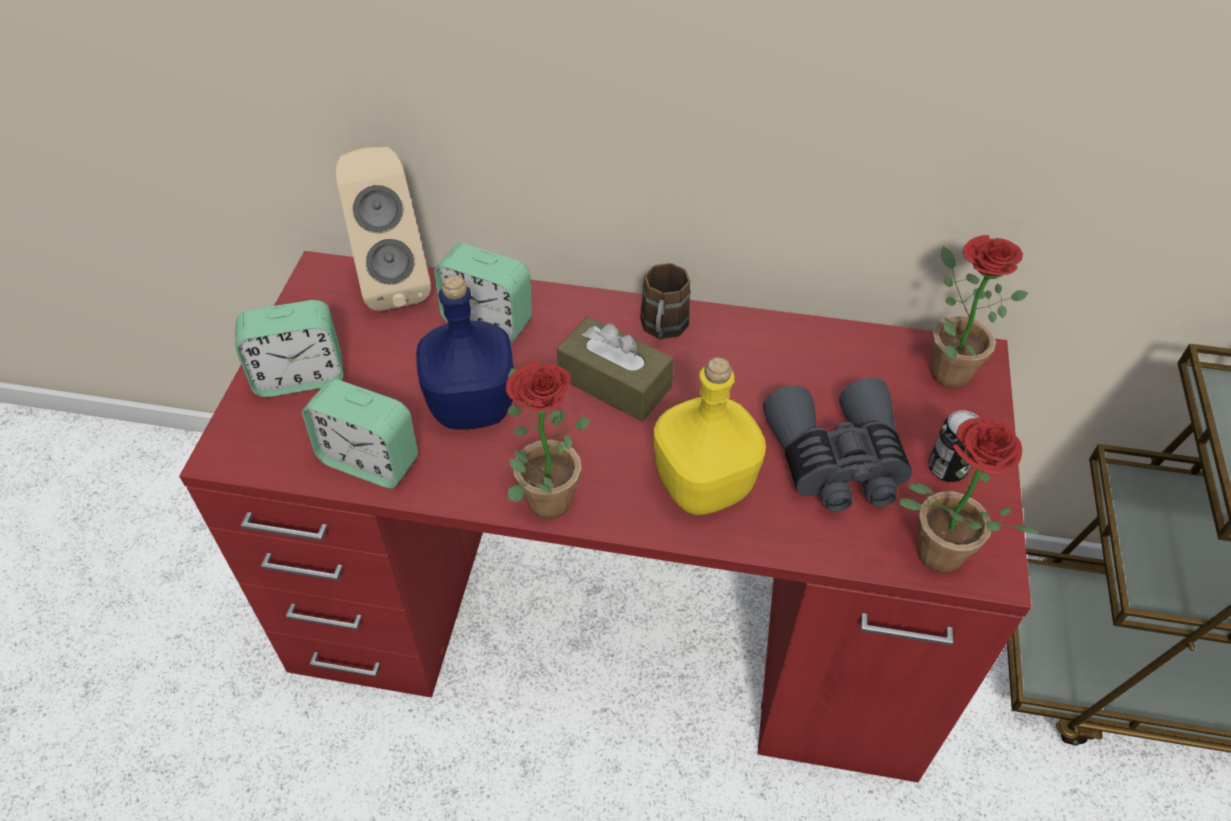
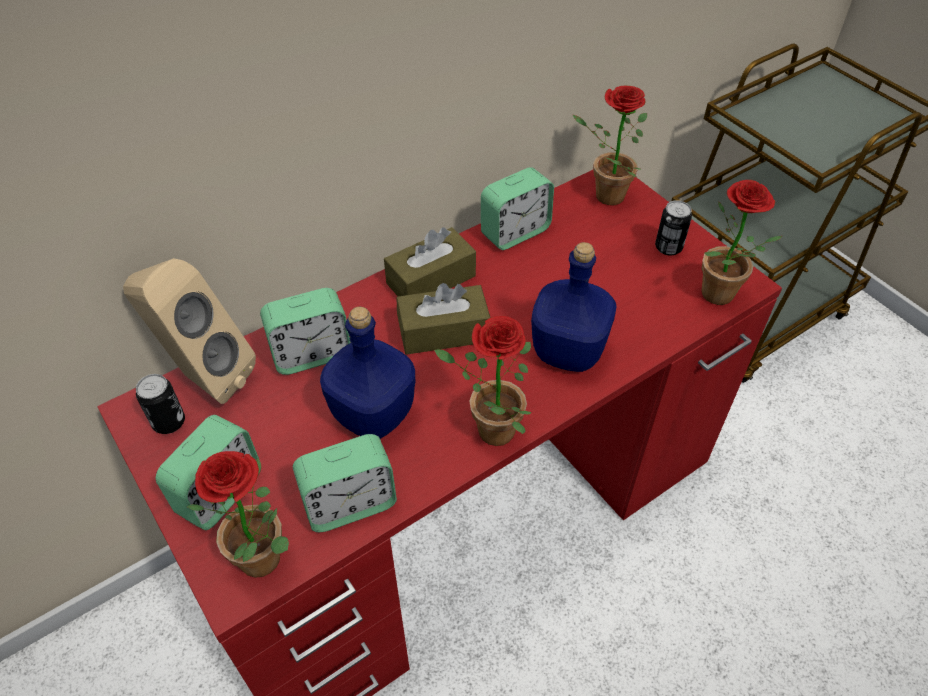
camera: 45 degrees left, 0 degrees up
(268, 454) = (268, 561): none -> potted plant
(331, 298) = (169, 422): none -> can
(662, 330) = (431, 280): brown mug -> brown tissue box
(702, 487) = (568, 352): yellow bottle -> blue bottle
(798, 341) = (515, 232): none -> alarm clock
(837, 461) = (616, 283): grey binoculars -> none

